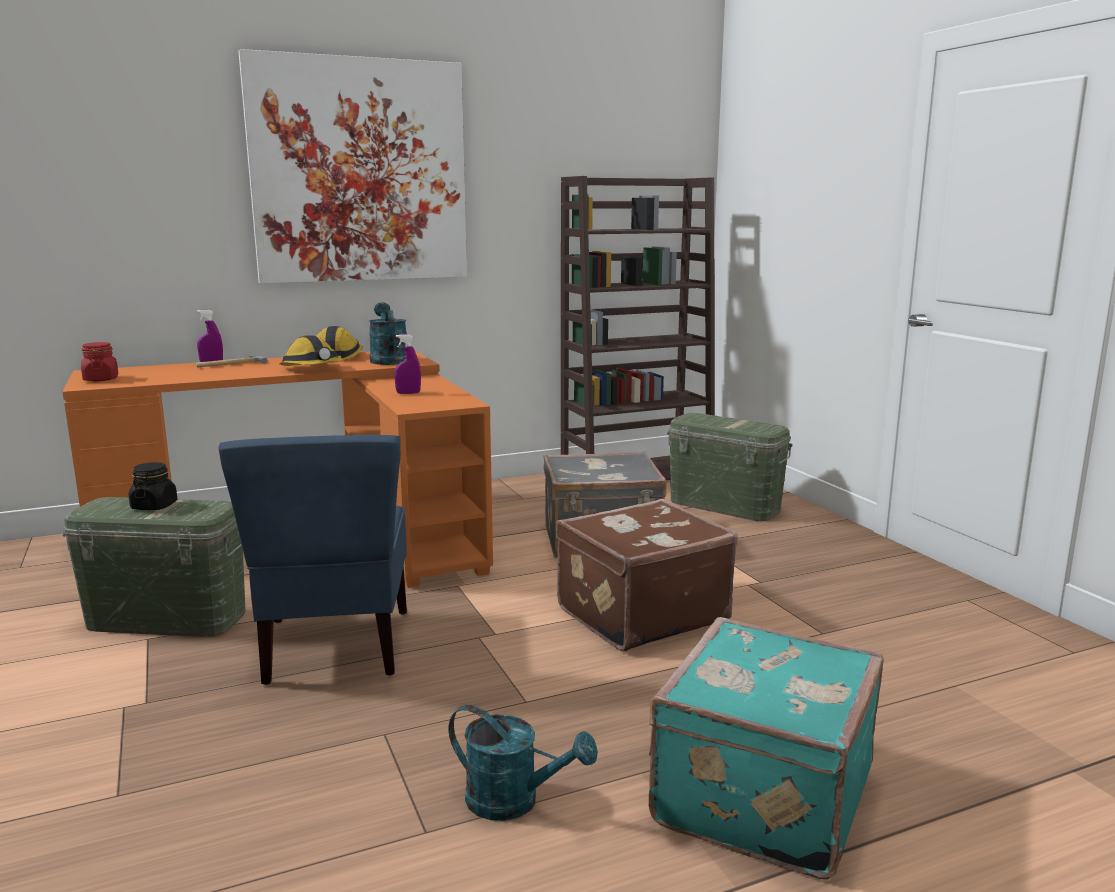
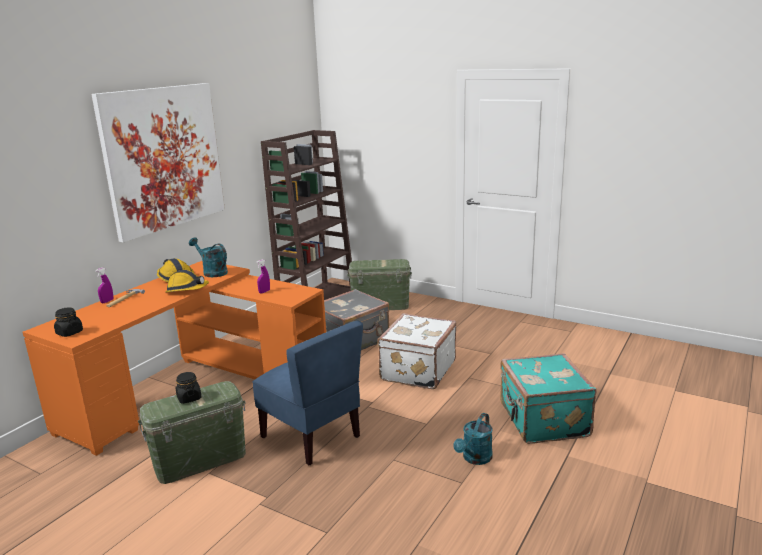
camera: 35 degrees left, 5 degrees up
(101, 379) = (69, 333): red jar -> black jar
(514, 802) = (475, 459): turquoise watering can -> turquoise watering can turned 135 degrees clockwise
(639, 613) = (416, 370): brown suitcase -> white suitcase

